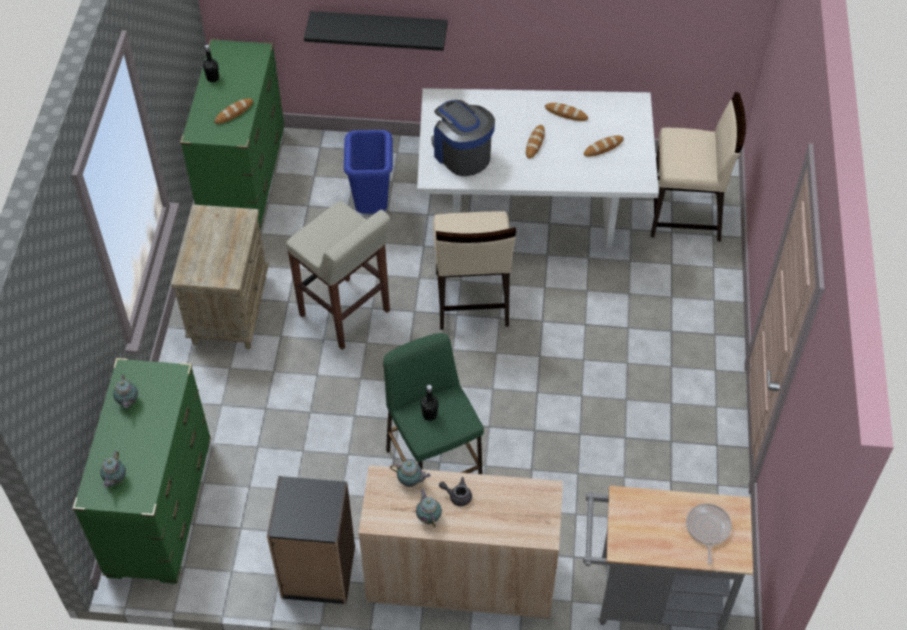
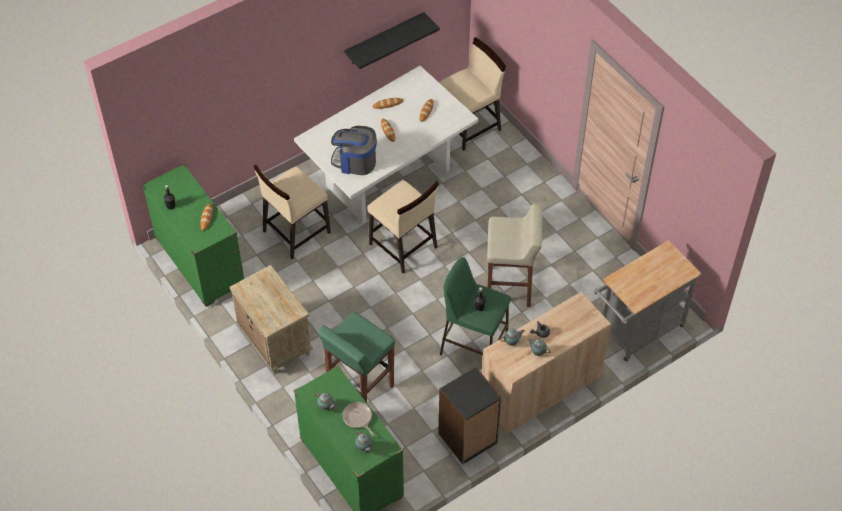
camera: 40 degrees left, 0 degrees up
(261, 424) = (359, 388): none -> green stool
(345, 314) = (343, 300): beige stool -> beige stool (510, 287)
(372, 208) = (295, 232): blue trash can -> beige chair
(379, 28) = (248, 116): black shelf -> black shelf (384, 39)
(707, 529) = (664, 267): frying pan -> frying pan (358, 418)

